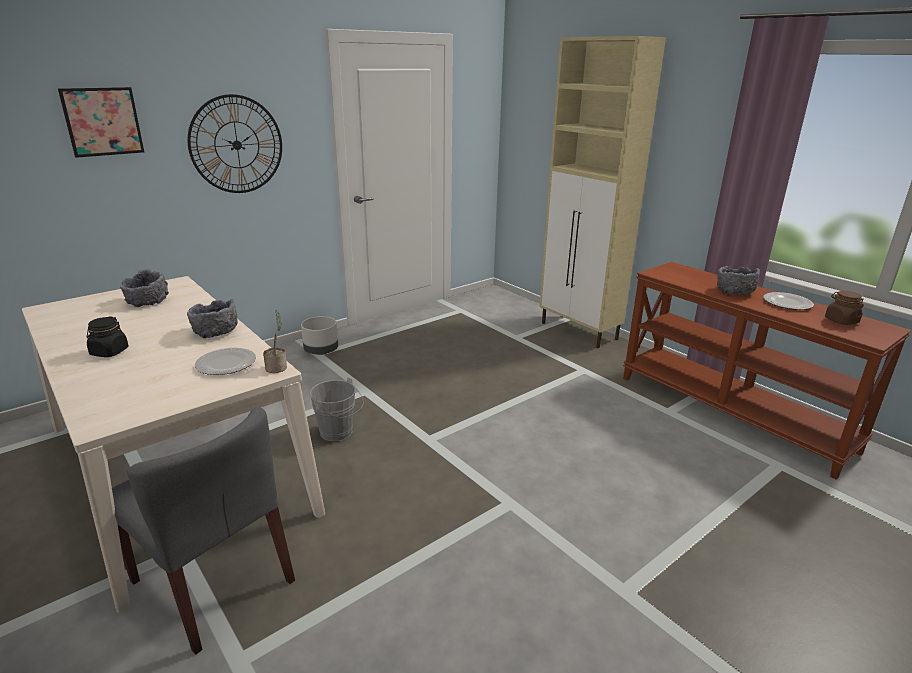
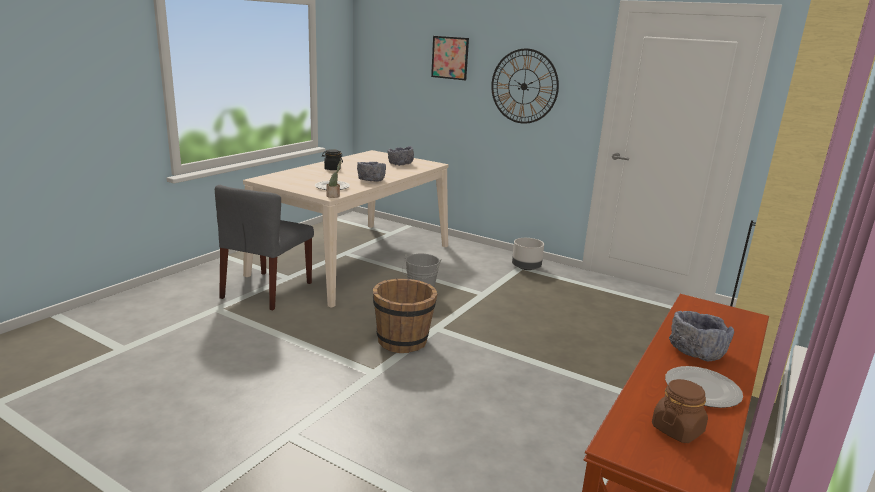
camera: 70 degrees right, 5 degrees down
(447, 468) = (403, 341): none -> brown bucket

